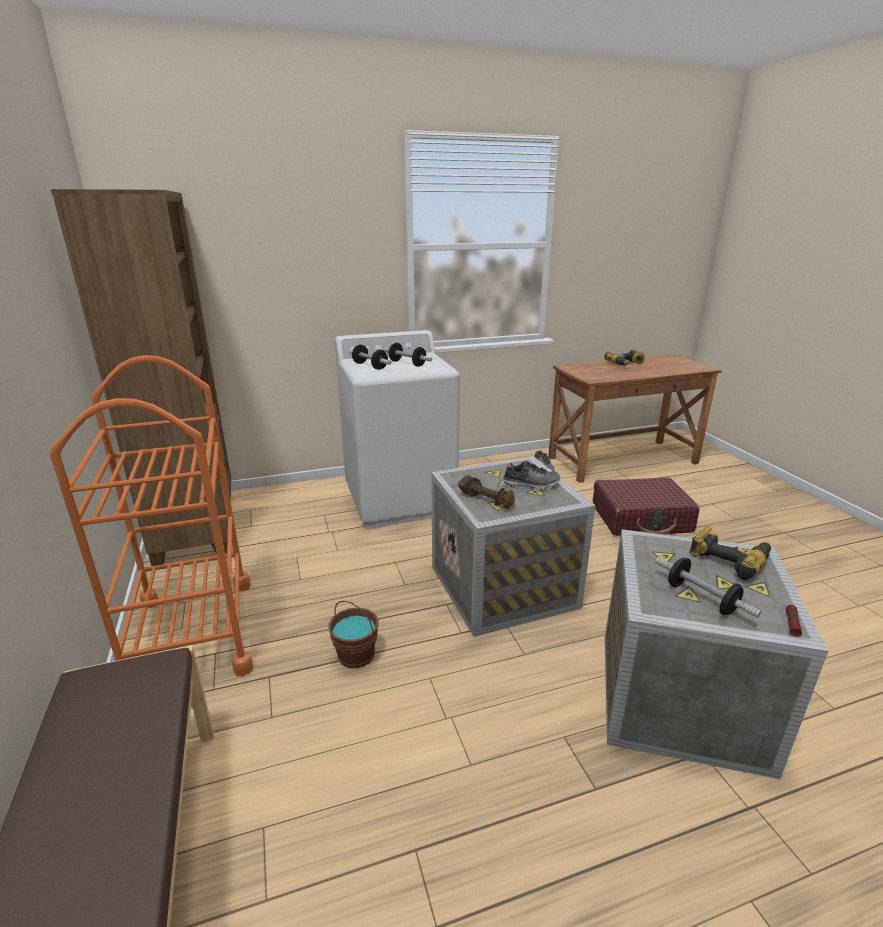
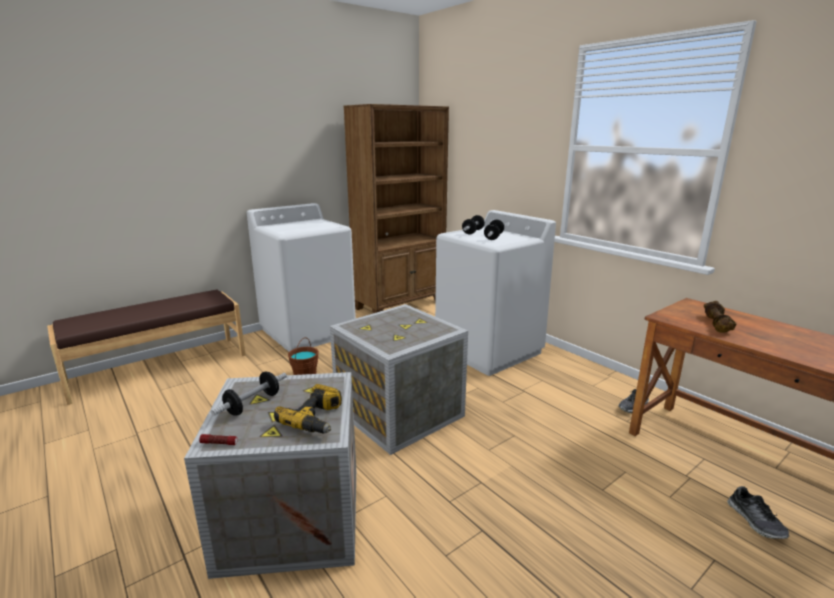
camera: 70 degrees right, 5 degrees down
(193, 634) = (308, 332): orange cart -> white washing machine
(486, 500) = (371, 323): brown dumbbell -> brown dumbbell (717, 324)
(530, 484) = (408, 334): shoe -> shoe (755, 521)
(625, 364) = (782, 331): power drill -> none
(641, 518) = (589, 486): red suitcase -> none

